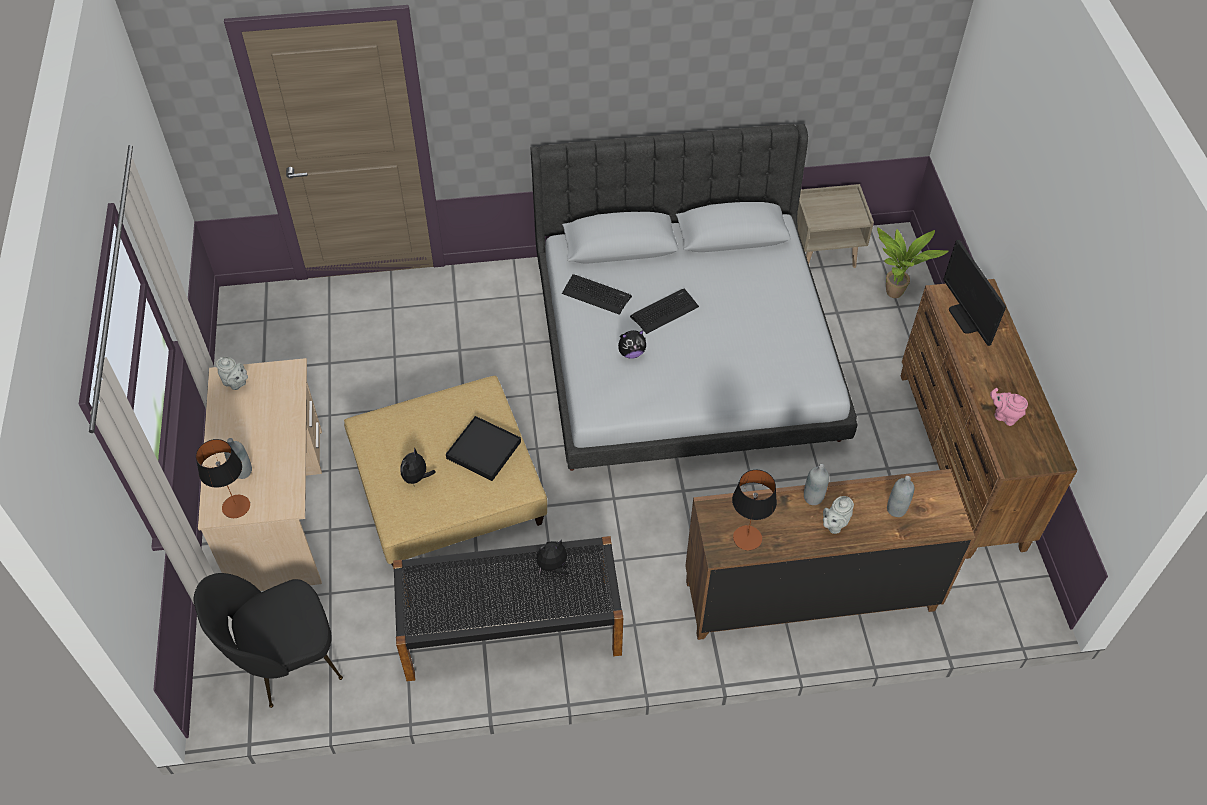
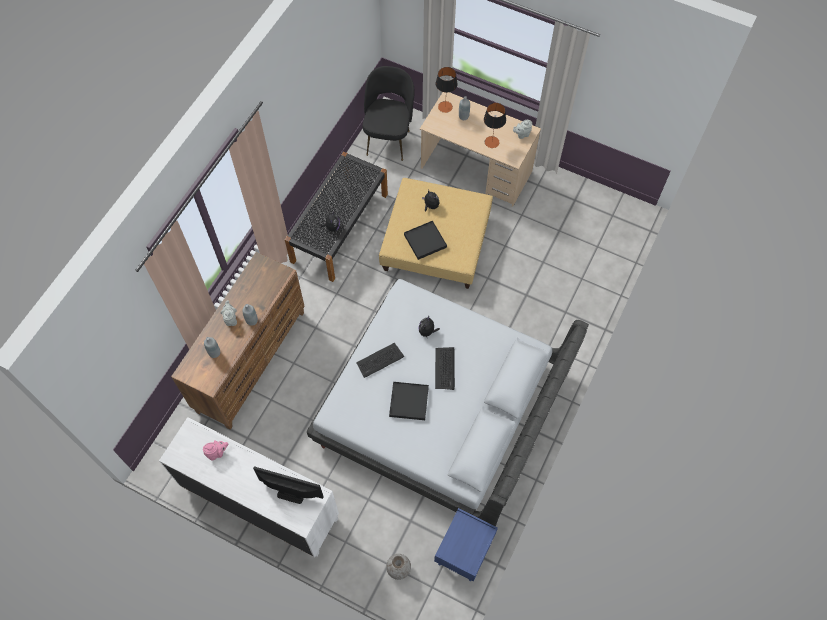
camera: 125 degrees right, 10 degrees up
(596, 294) = (483, 341): keyboard -> keyboard (380, 360)
(737, 322) = (409, 401): none -> black tray
(747, 537) = (256, 277): table lamp -> table lamp (492, 142)
(824, 253) = (464, 554): beige nightstand -> blue nightstand
(894, 295) = (398, 569): potted plant -> grey vase
(961, 459) = (260, 503): brown dresser -> white dresser

